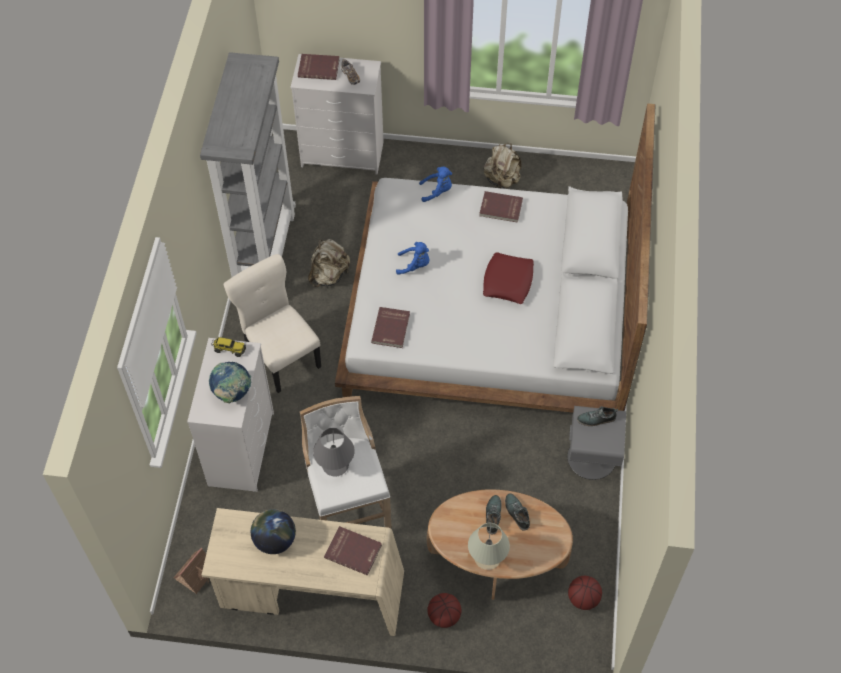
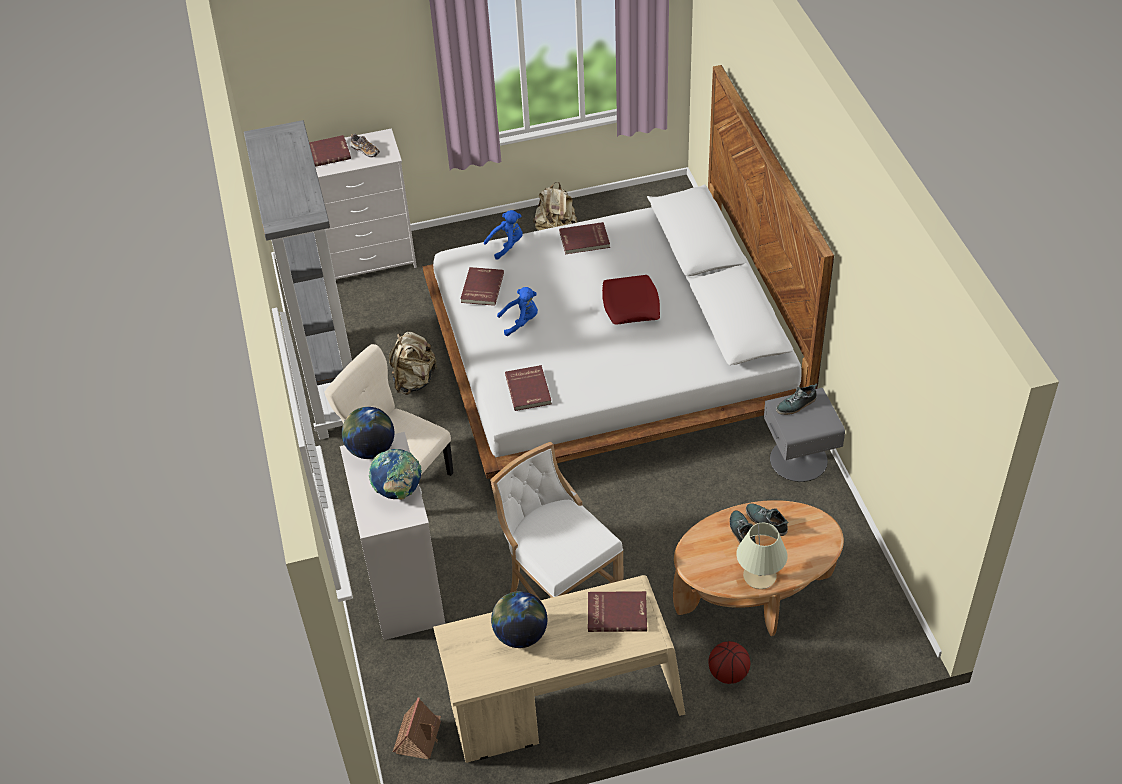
camera: 20 degrees left, 10 degrees down
(229, 349) = (371, 449): toy truck -> globe
(335, 465) = (546, 535): grey table lamp -> none
(398, 224) = (481, 288): none -> red book
(583, 598) = (868, 598): basketball -> none

